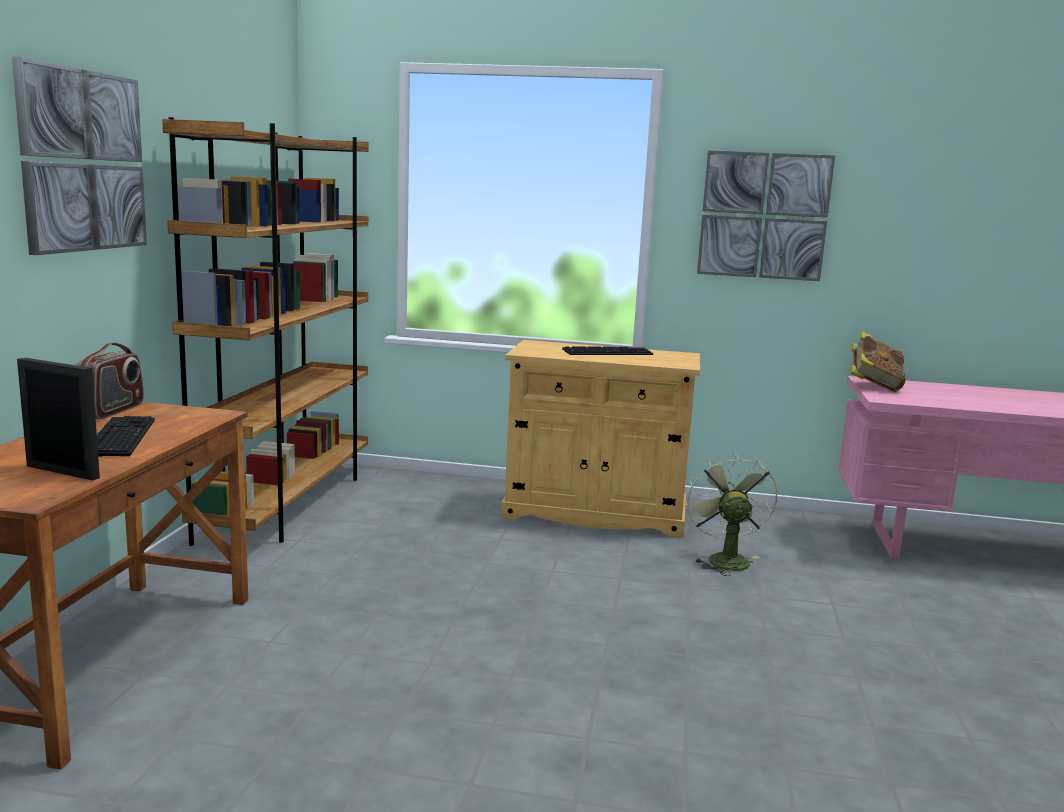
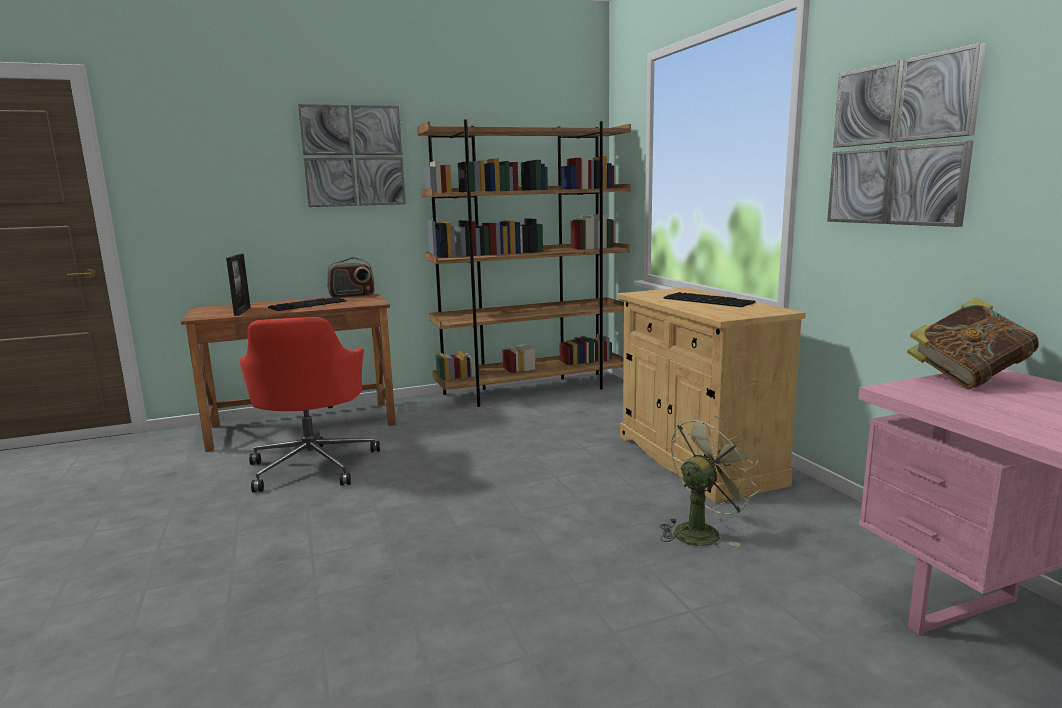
camera: 60 degrees right, 0 degrees up
(302, 685) = (313, 465): none -> red office chair

